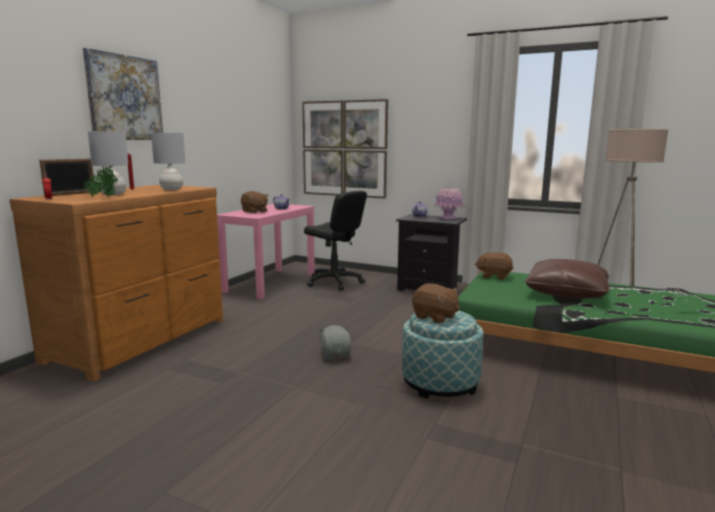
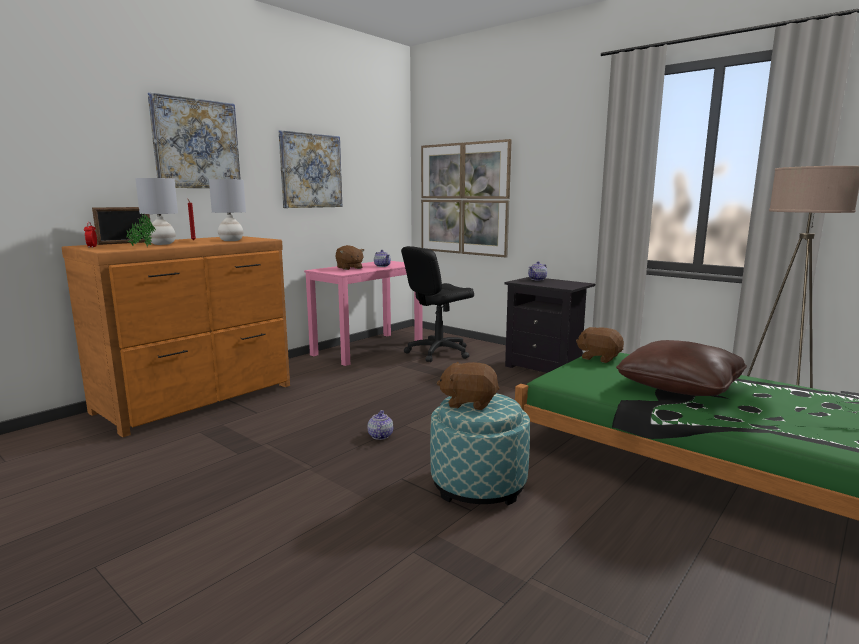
camera: 15 degrees right, 0 degrees up
(217, 123) = (311, 171): none -> picture
(334, 282) = (438, 352): black office chair -> black office chair turned 90 degrees clockwise
(335, 354) = (380, 436): grey plush toy -> teapot
(435, 317) = (469, 402): brown plush toy -> brown plush toy turned 135 degrees clockwise
(448, 218) = (570, 283): pink vase -> none

